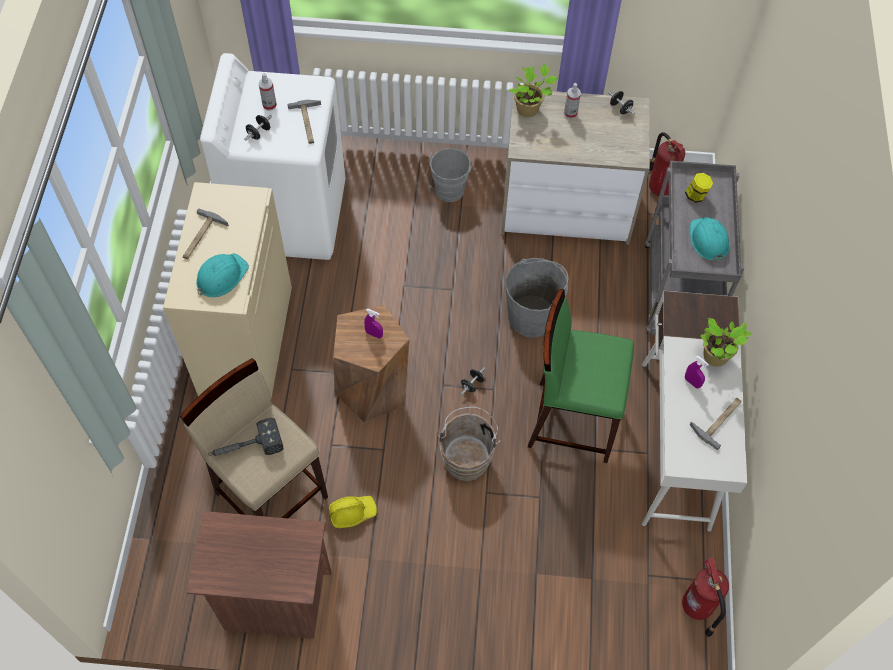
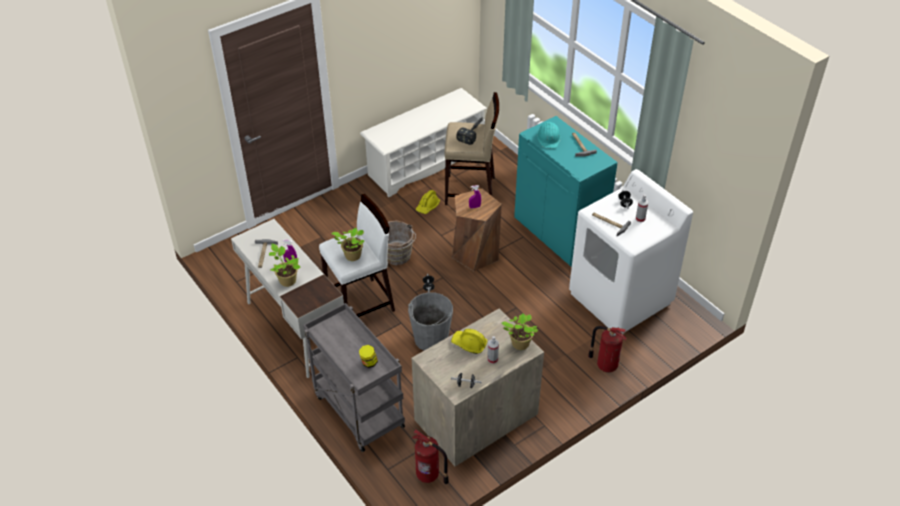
camera: 140 degrees right, 15 degrees down
(245, 341) = (560, 232): beige cabinet -> turquoise cabinet
(273, 601) = (425, 163): brown nightstand -> white shoe rack
(448, 193) = (553, 373): grey bucket -> none
(572, 420) = (361, 304): green stool -> white stool
(578, 142) = (469, 344): none -> yellow hard hat
(600, 356) = (351, 256): none -> potted plant
(697, 608) = (232, 269): fire extinguisher -> fire extinguisher (605, 365)
(708, 240) = (339, 340): turquoise hard hat -> none

